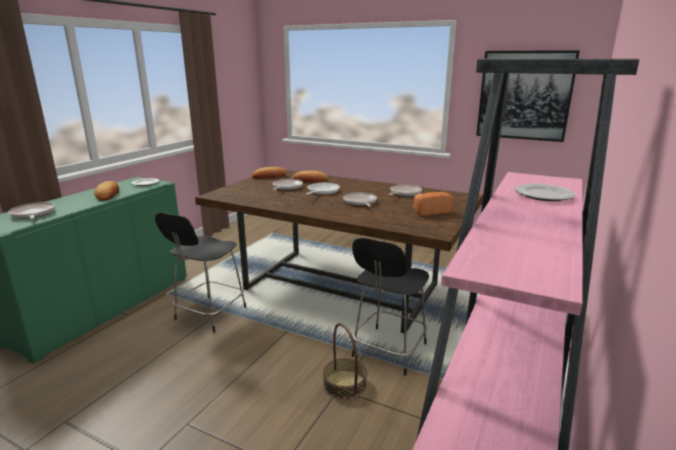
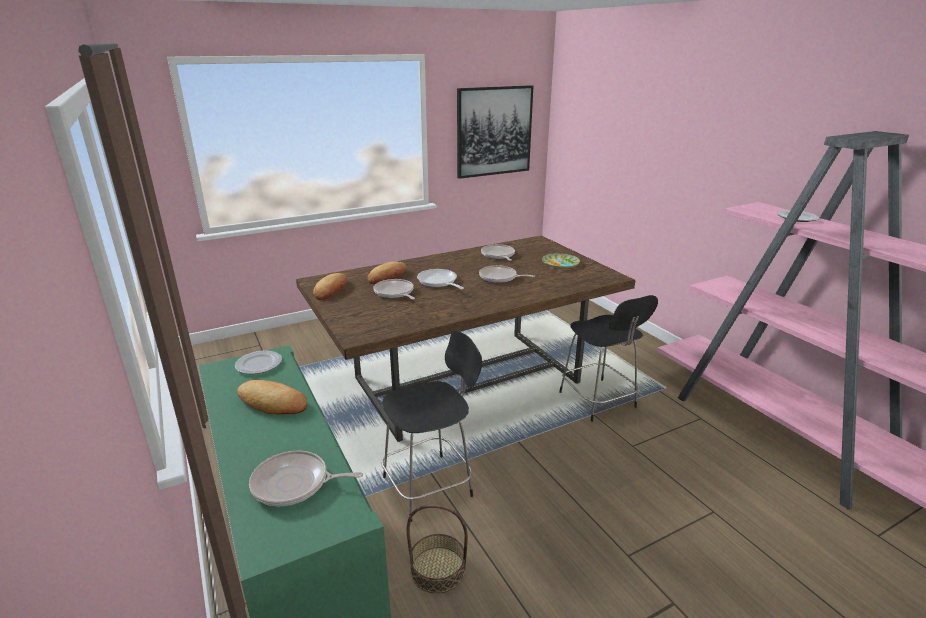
camera: 55 degrees left, 5 degrees up
(209, 315) = (430, 485): black chair -> black chair turned 90 degrees counterclockwise
(345, 384) = (628, 440): basket -> basket (438, 569)
(430, 211) = (560, 263): bread -> plate

